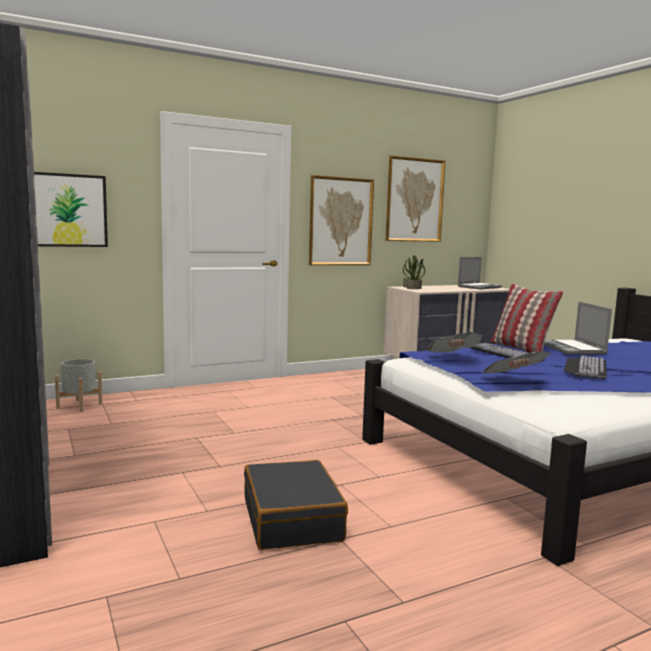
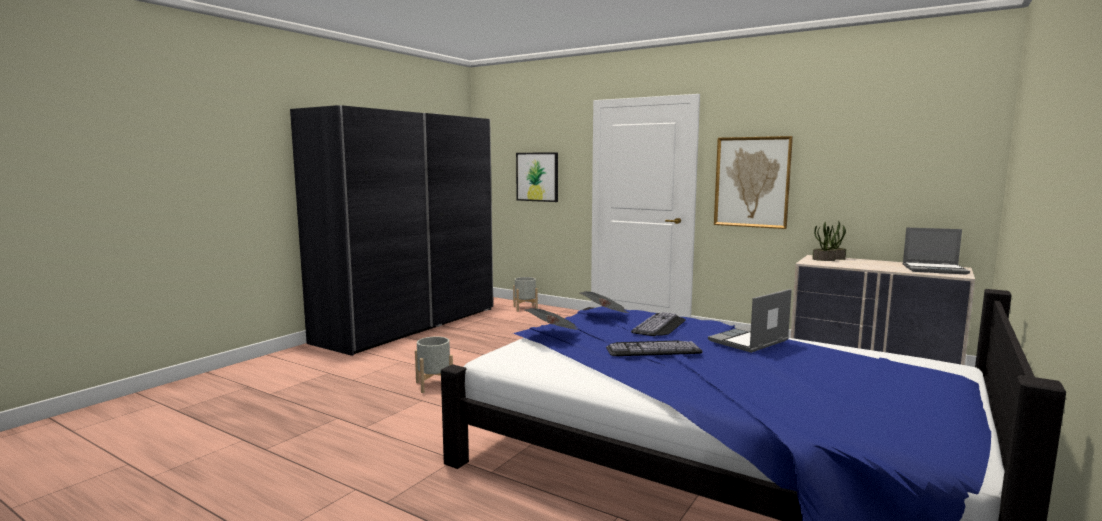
camera: 60 degrees right, 0 degrees up
(292, 519) = (434, 385): black suitcase -> grey planter
(414, 200) = (856, 155): picture -> none
(520, 349) = (704, 328): pillow -> none

